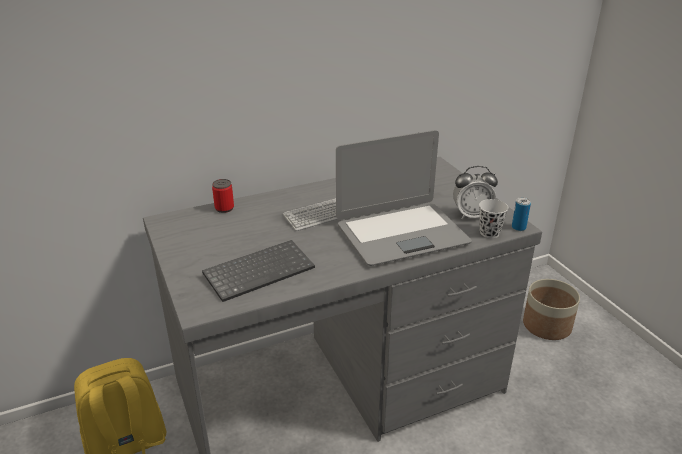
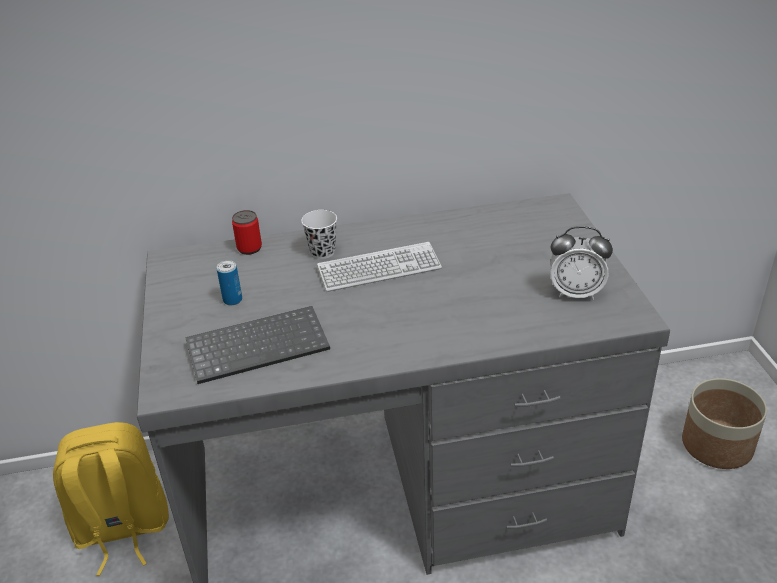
camera: 15 degrees right, 5 degrees up
(401, 234) = (464, 311): laptop -> none
(489, 233) = (590, 323): white cup -> white cup (322, 252)
(518, 227) = (637, 319): can -> can (232, 300)

